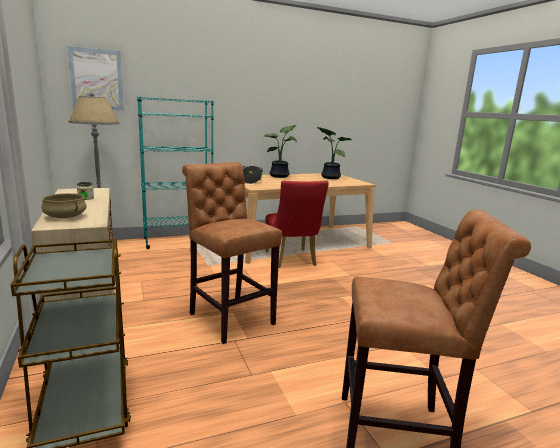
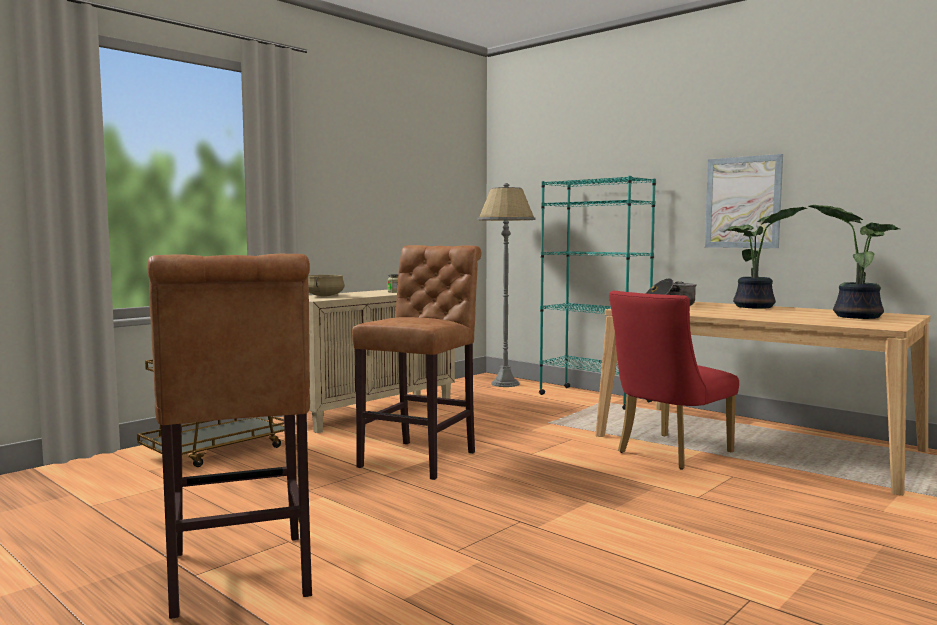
camera: 65 degrees right, 10 degrees down
(96, 79) = (532, 167): picture -> picture (743, 202)

